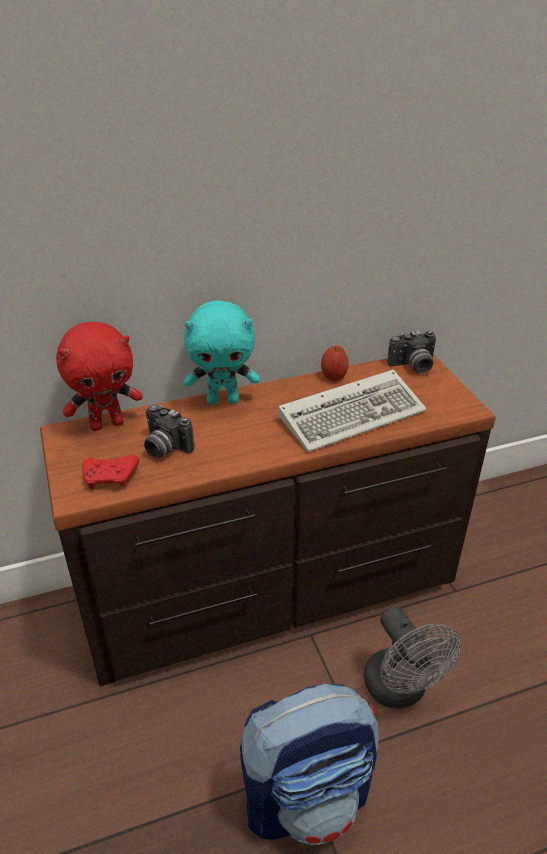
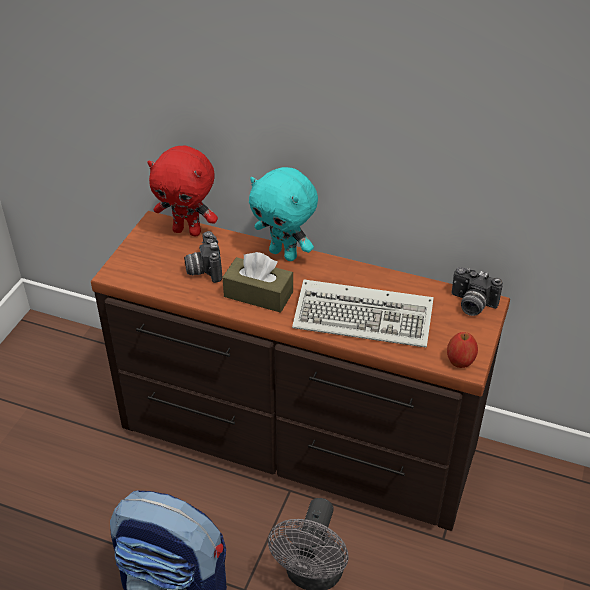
camera: 40 degrees right, 5 degrees up
(111, 478) = (148, 272): red game controller -> none
(243, 442) = (258, 294): none -> brown tissue box
(334, 376) = (392, 279): apple -> apple (460, 361)

